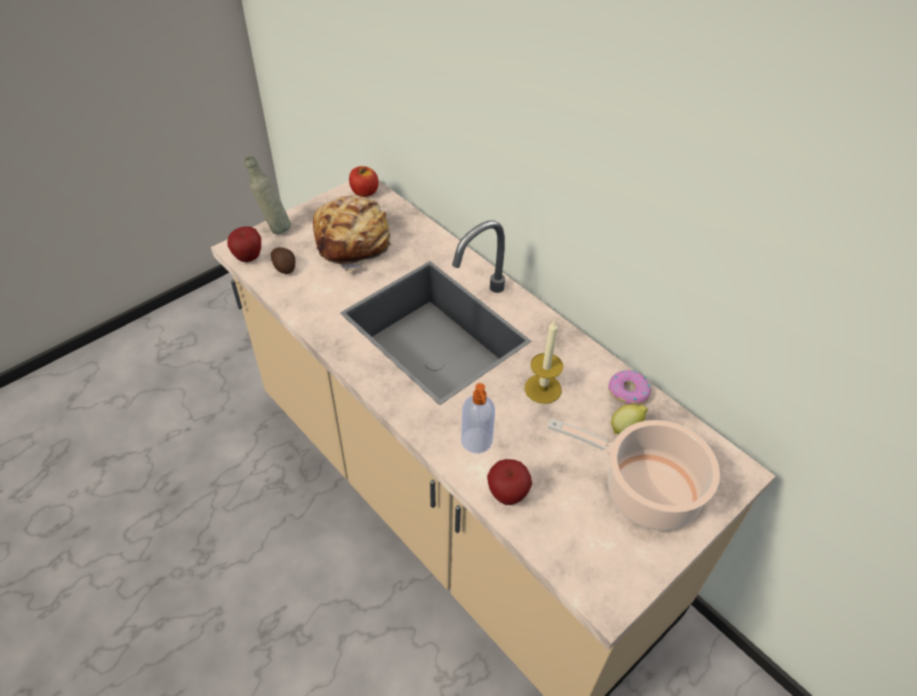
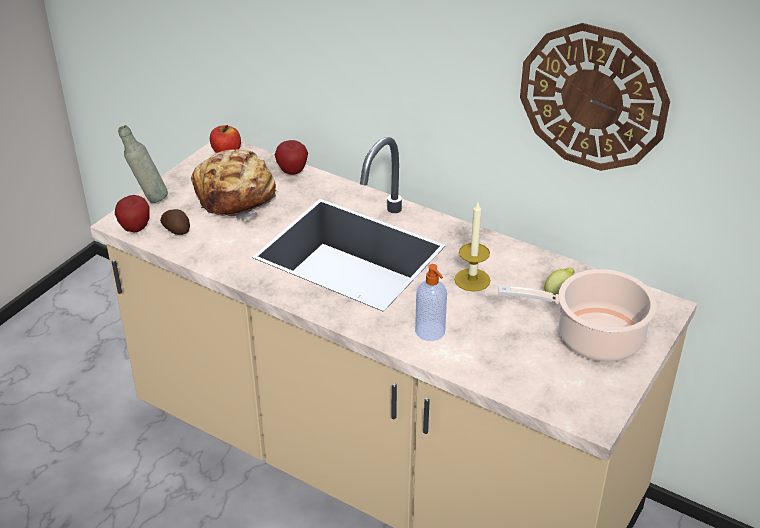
camera: 15 degrees left, 10 degrees down
(507, 495) = (476, 365): apple -> apple (292, 172)
(628, 392) = (549, 267): donut -> none
(708, 234) = (593, 97): none -> wall clock

